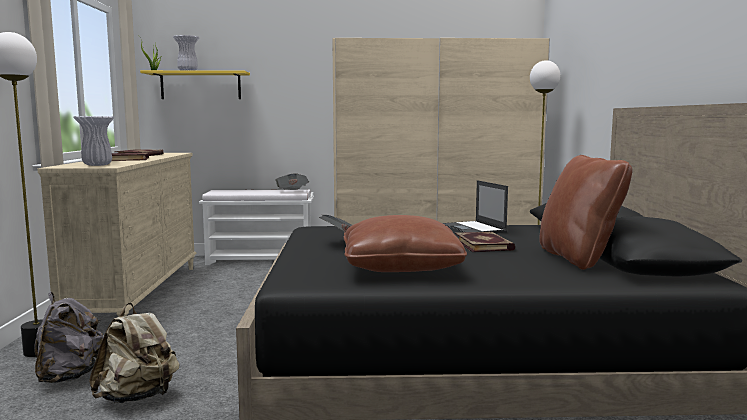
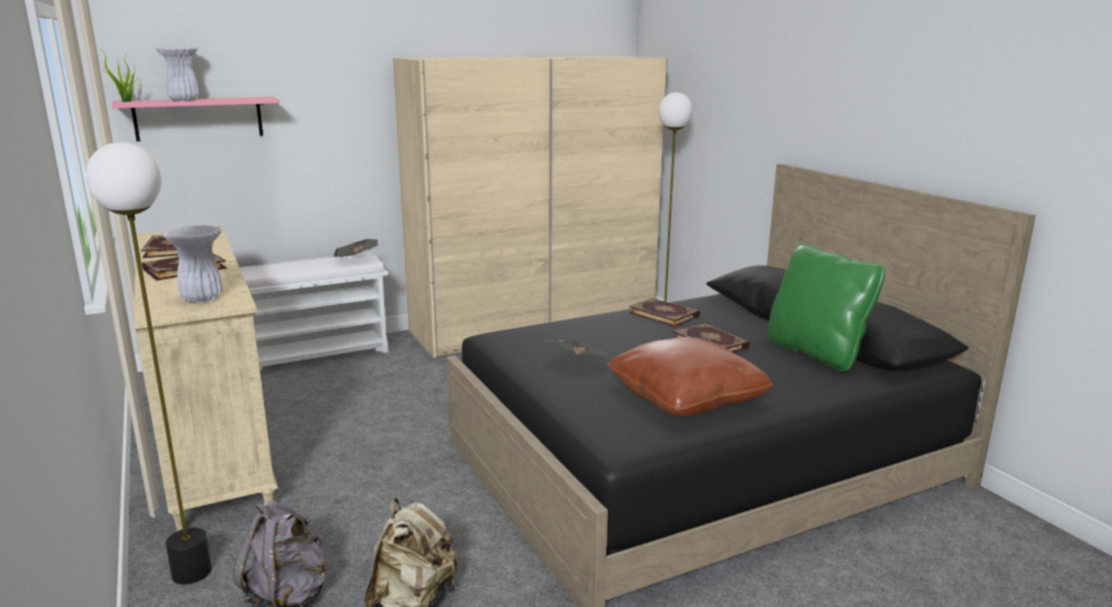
camera: 25 degrees left, 10 degrees up
(200, 86) = (199, 118): yellow shelf -> pink shelf
(473, 229) = (664, 315): laptop -> book
(578, 258) = (816, 352): brown pillow -> green pillow

